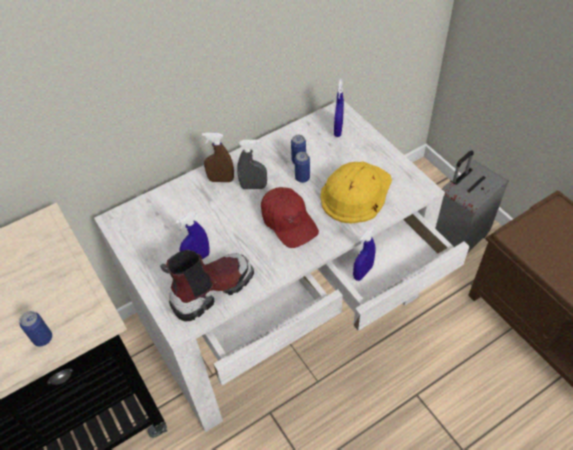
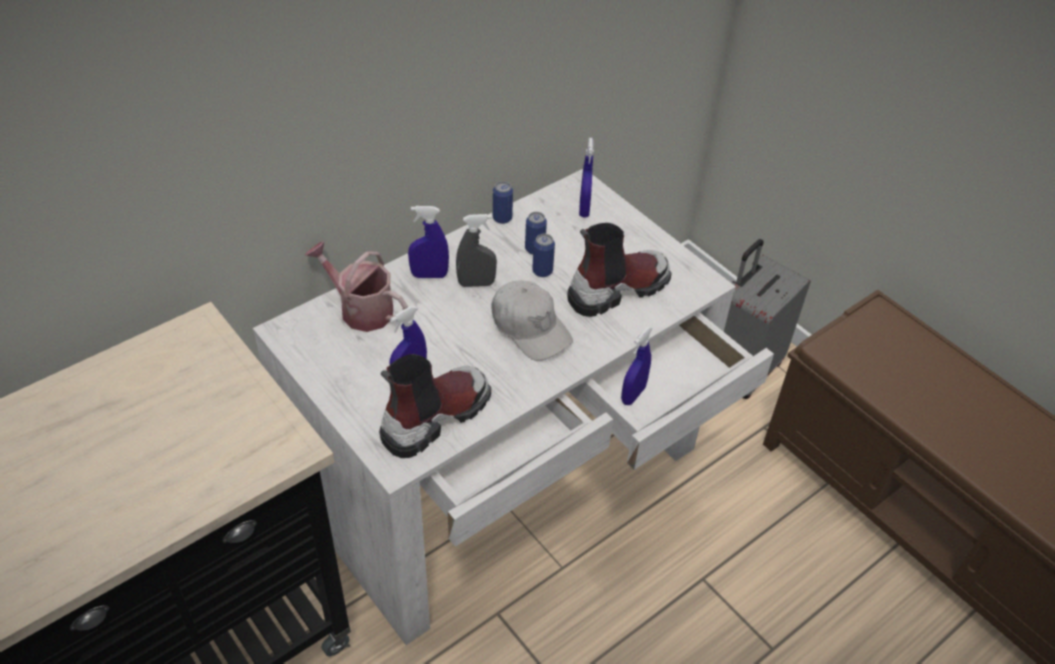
camera: 10 degrees left, 5 degrees down
(43, 338) = (221, 475): can -> can (502, 218)
(170, 205) = (361, 309): none -> watering can
(221, 180) = (429, 275): brown spray bottle -> blue spray bottle
(288, 222) = (530, 328): red cap -> white cap
(355, 193) = (617, 289): yellow hard hat -> boot

